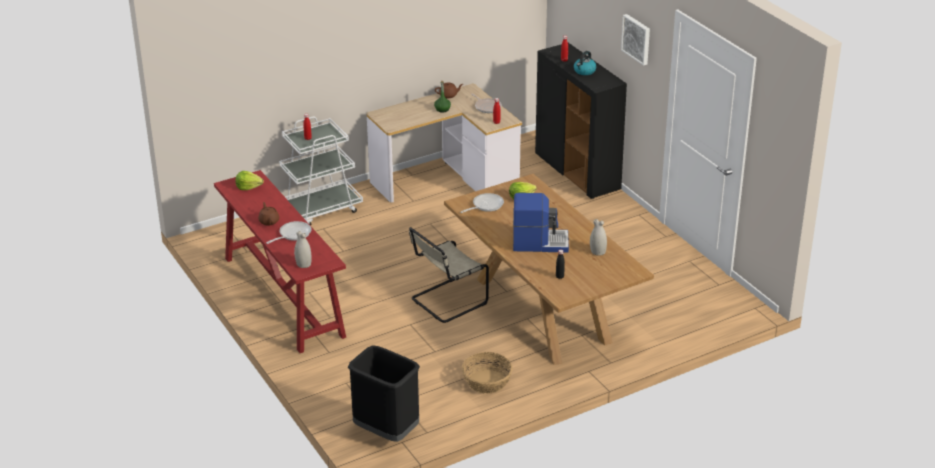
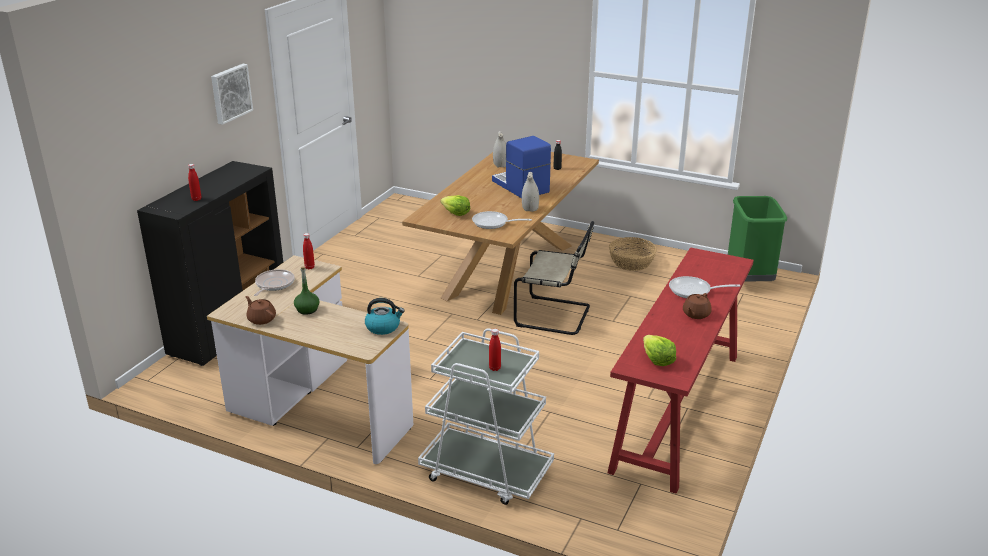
camera: 125 degrees left, 5 degrees down
(303, 264) = (725, 265): white vase -> white vase (530, 209)
(386, 431) = (749, 279): black trash can -> green trash can
(584, 71) = (220, 183): kettle -> kettle (383, 327)

